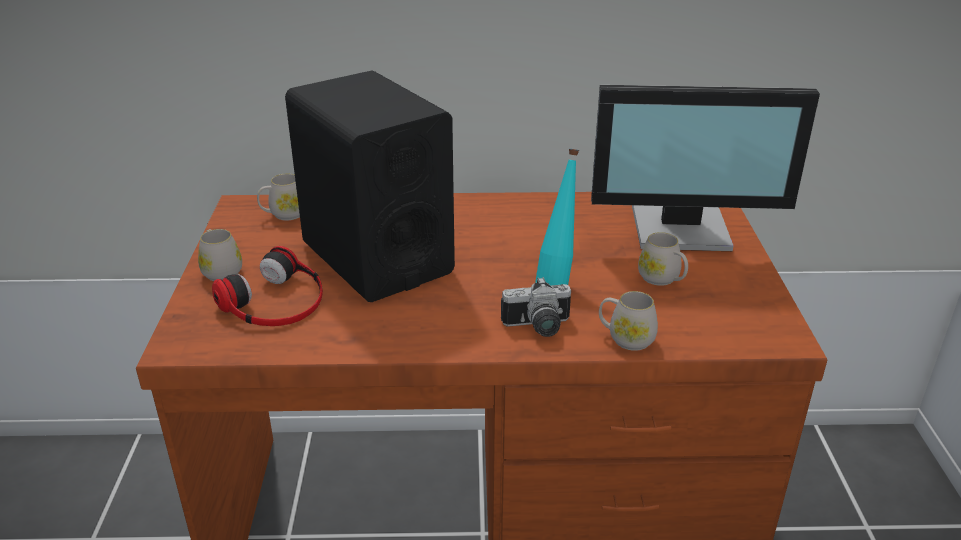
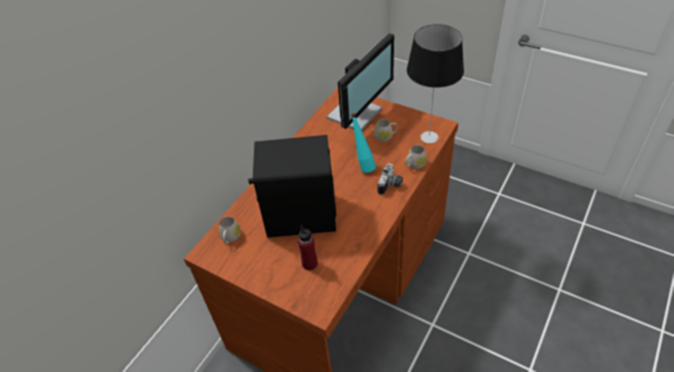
camera: 55 degrees left, 15 degrees up
(220, 270) = (265, 278): white mug -> none
(276, 301) = (309, 263): headphones -> red bottle
(728, 333) = (430, 137): none -> table lamp

